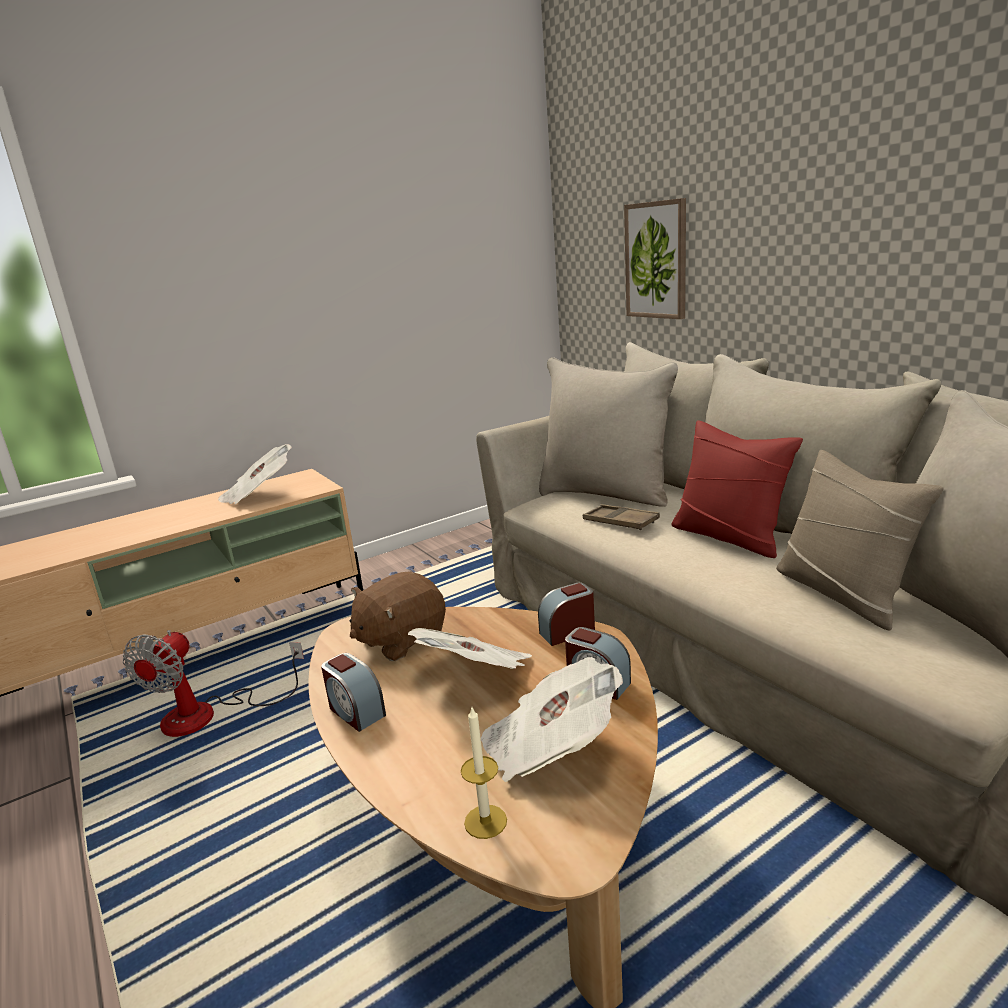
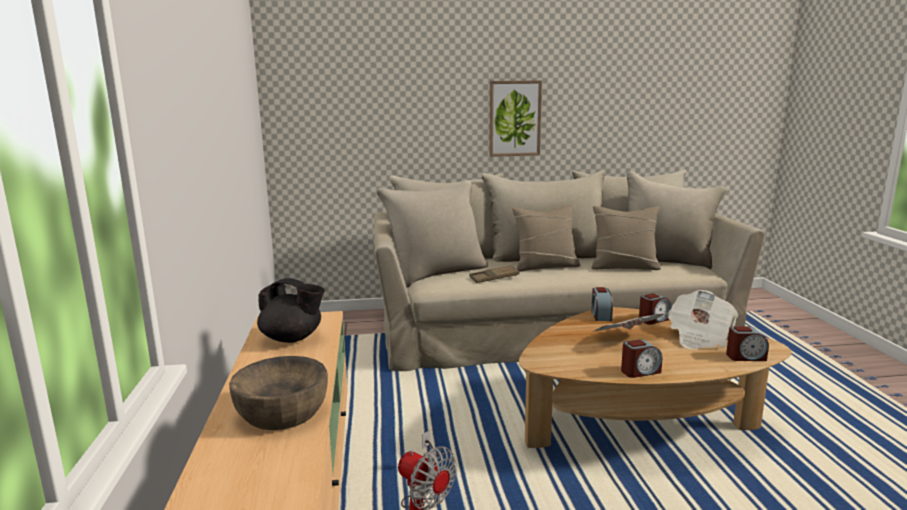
camera: 65 degrees left, 5 degrees down
(101, 538) = (282, 412): none -> brown bowl
(258, 495) = (292, 338): newspaper -> black teapot
(401, 640) = (569, 351): brown plush toy -> none
(485, 821) = (745, 357): candle -> alarm clock
(656, 260) = (380, 121): picture -> picture (514, 118)
(729, 536) = (545, 266): red pillow -> beige pillow

